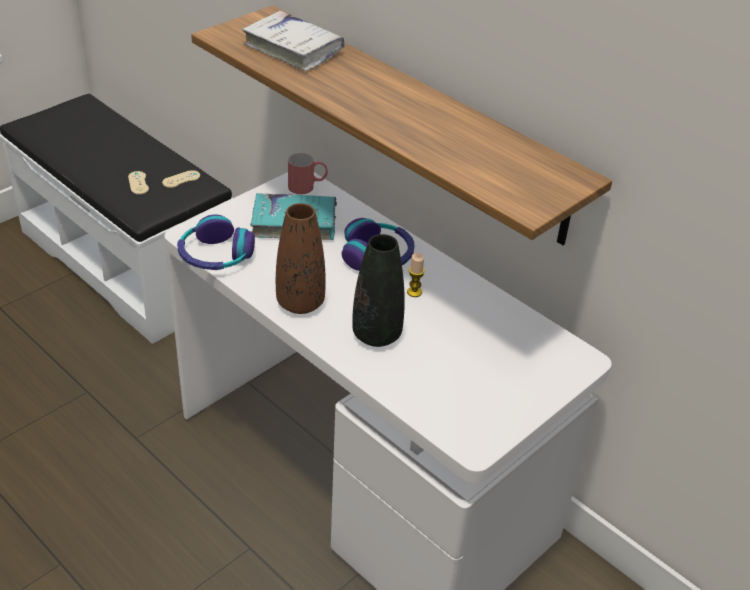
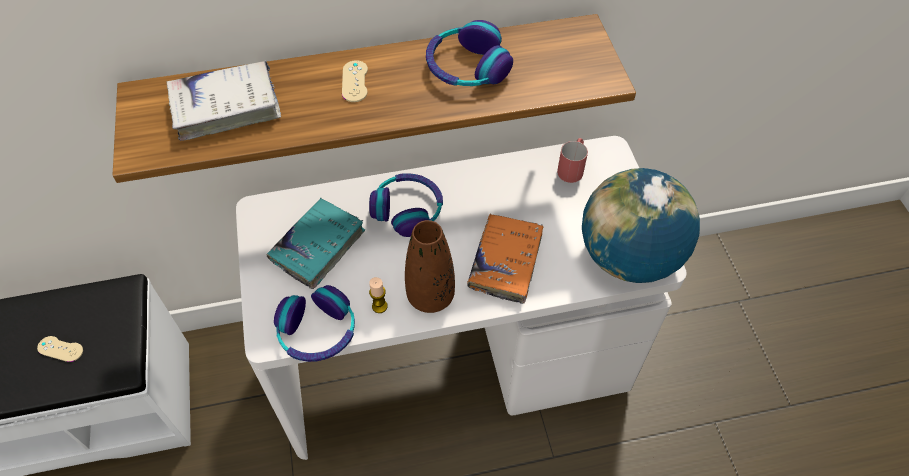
camera: 55 degrees left, 15 degrees up
(181, 179) = (90, 308): beige game controller -> beige game controller (355, 81)
(307, 187) = (272, 210): red mug -> red mug (572, 167)
(376, 335) = (505, 262): black vase -> orange book
(414, 292) = (470, 209): candle -> candle (379, 306)
(455, 133) = (467, 67): none -> headphones
(461, 418) = (628, 257): none -> globe

